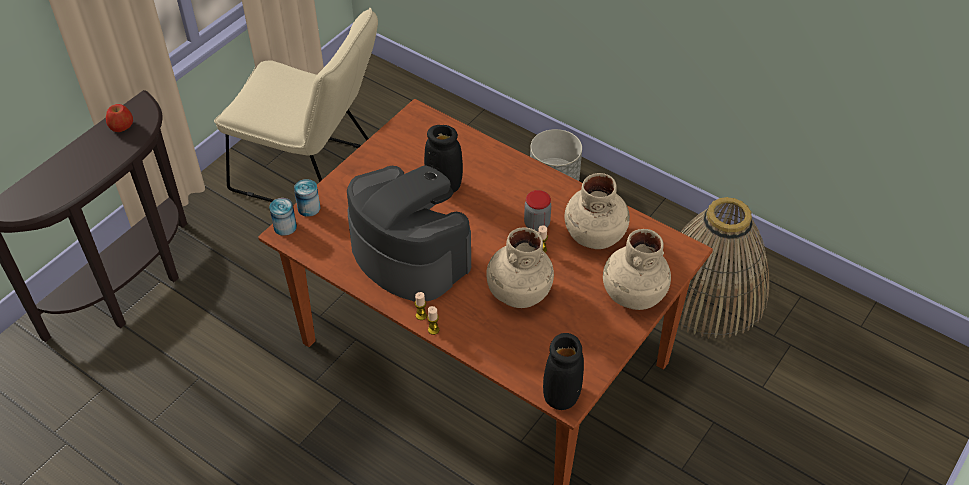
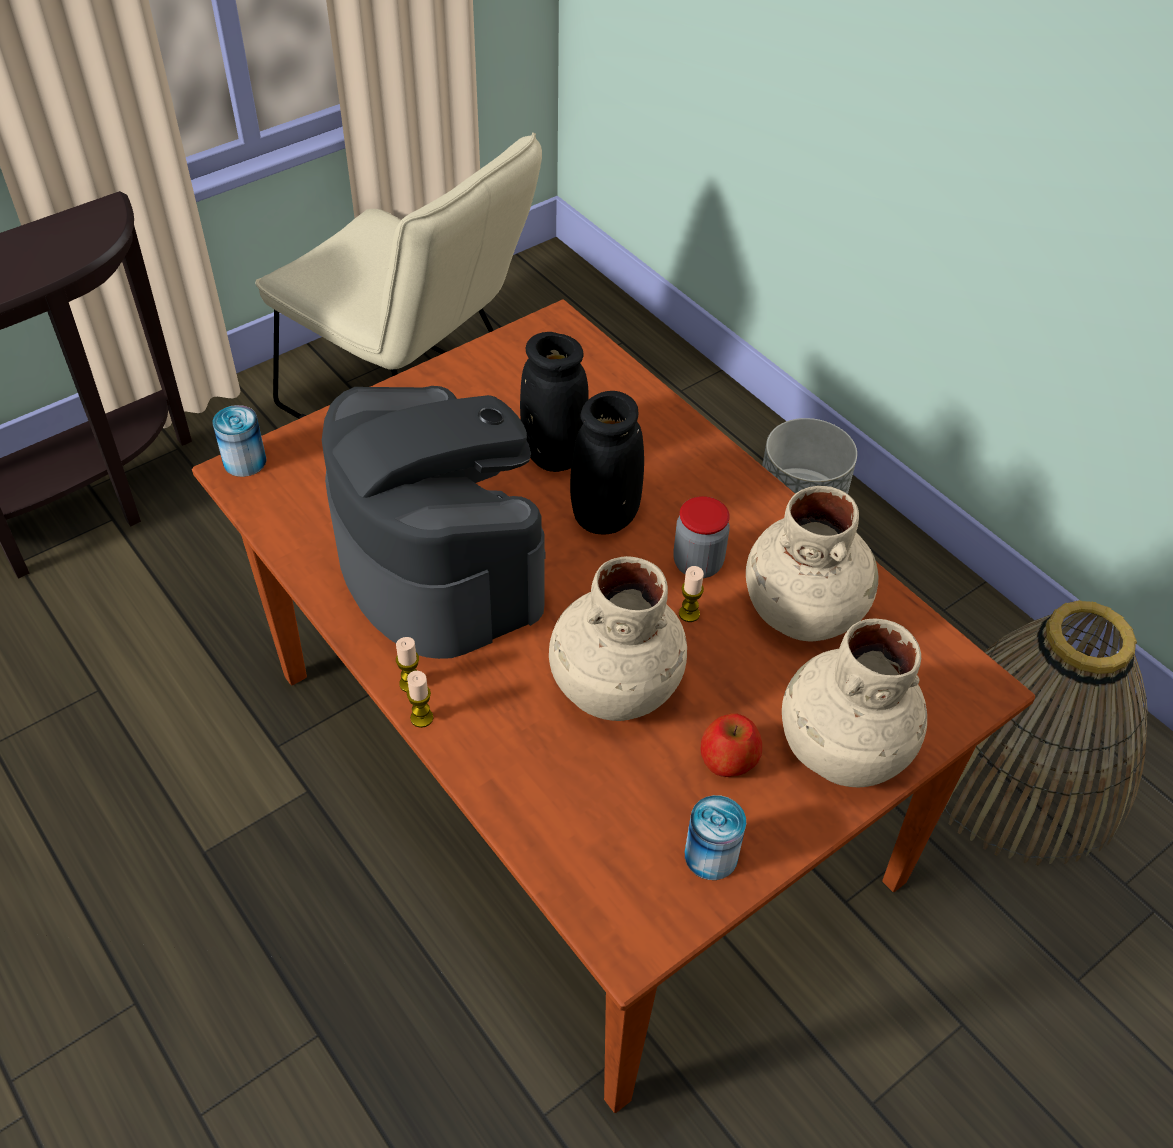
camera: 15 degrees right, 0 degrees up
(121, 126) = (54, 237): apple -> apple (728, 759)
(309, 208) = (300, 439): can -> can (711, 855)
(562, 396) = (621, 927): black vase -> black vase (605, 516)

